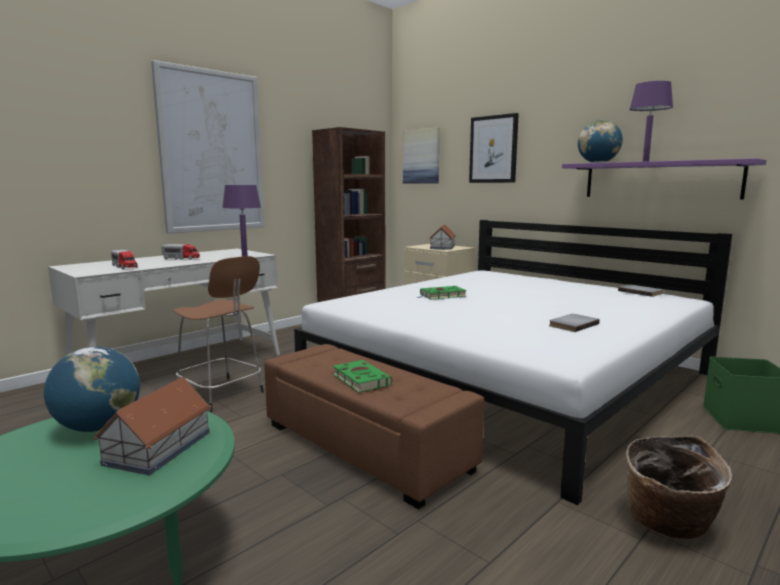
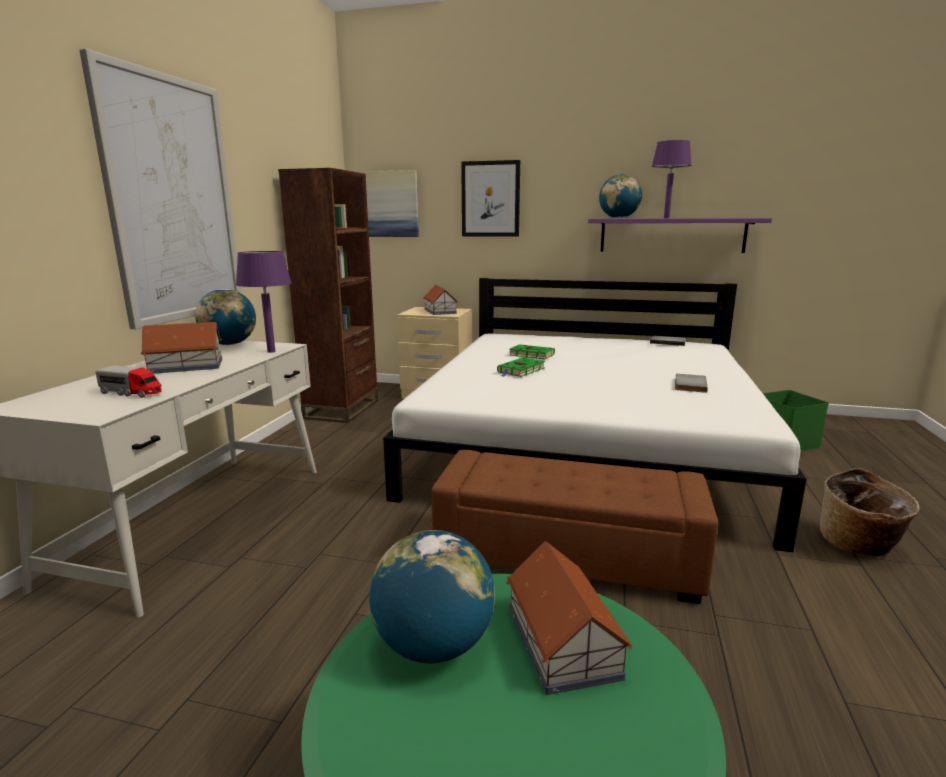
camera: 30 degrees left, 5 degrees up
(181, 258) = (185, 366): toy truck -> toy house
(222, 395) = (320, 544): brown stool -> none
(234, 251) = (230, 344): none -> globe
(360, 379) = (580, 485): green book -> green book (530, 355)

